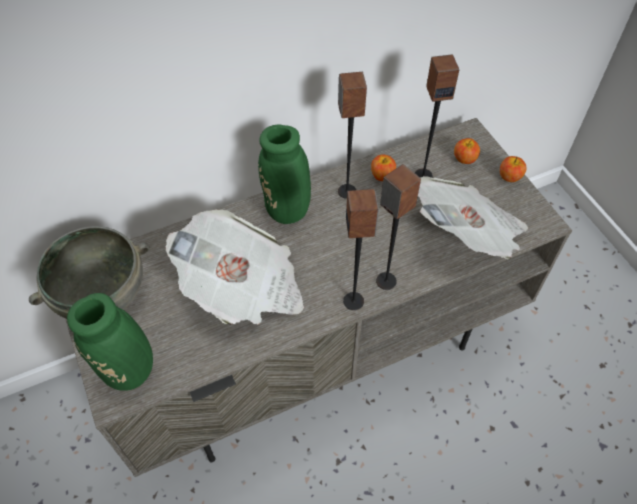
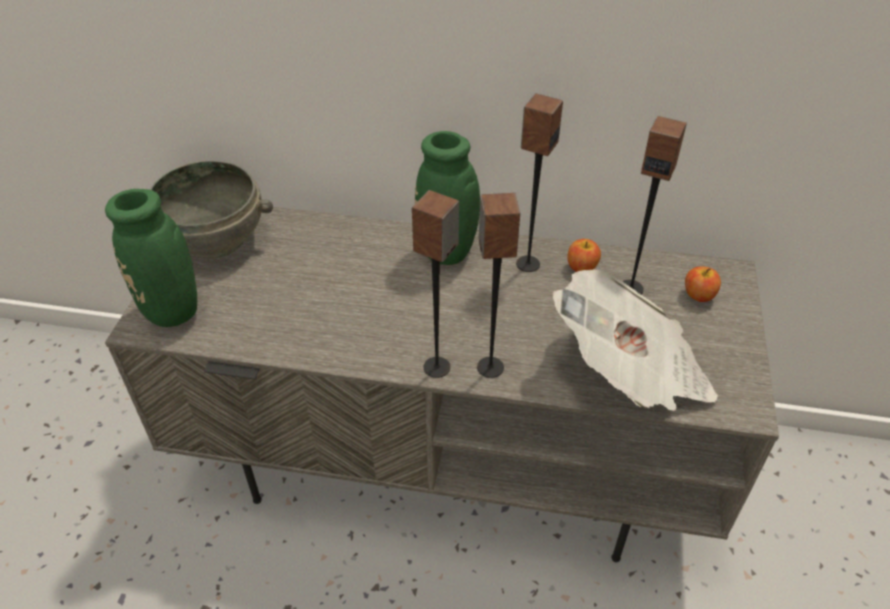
camera: 35 degrees right, 10 degrees down
(243, 288) = (340, 298): newspaper -> none
(509, 177) = (742, 339): apple -> none

